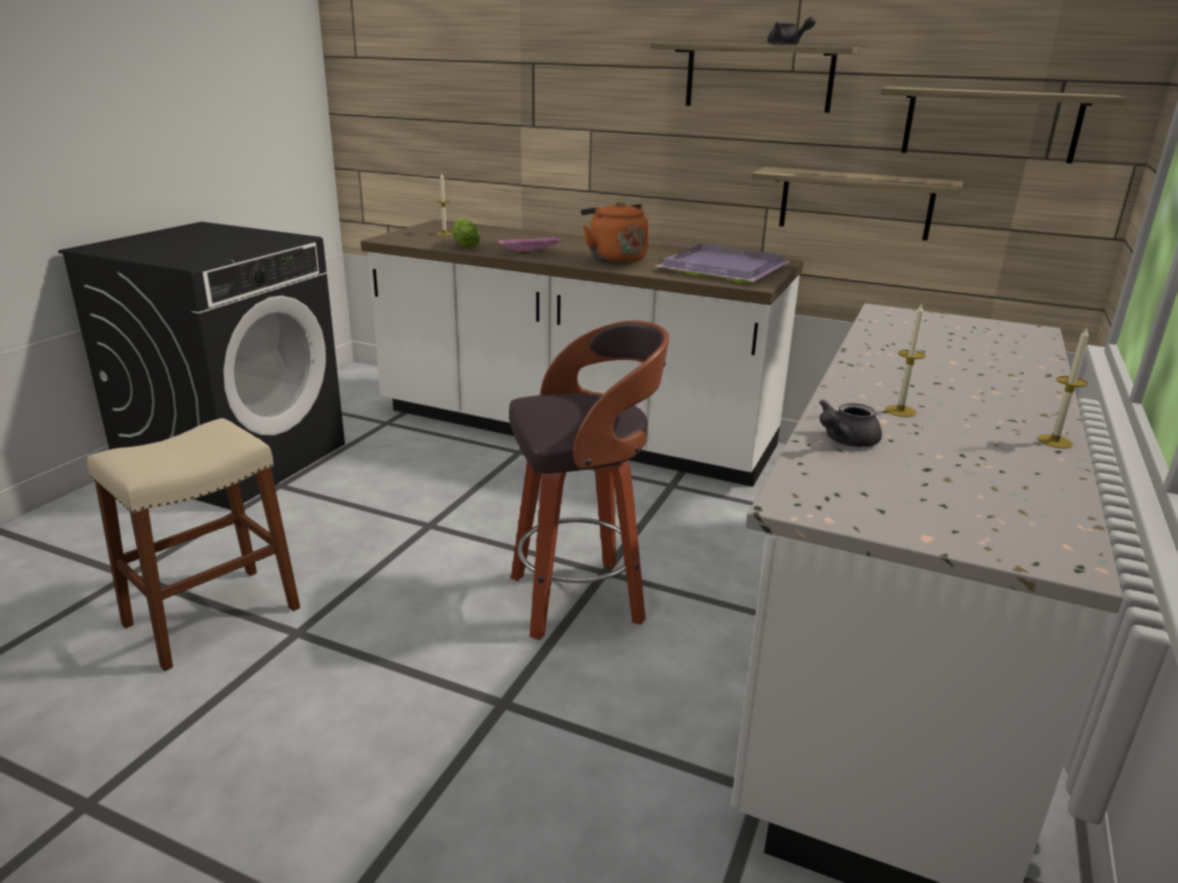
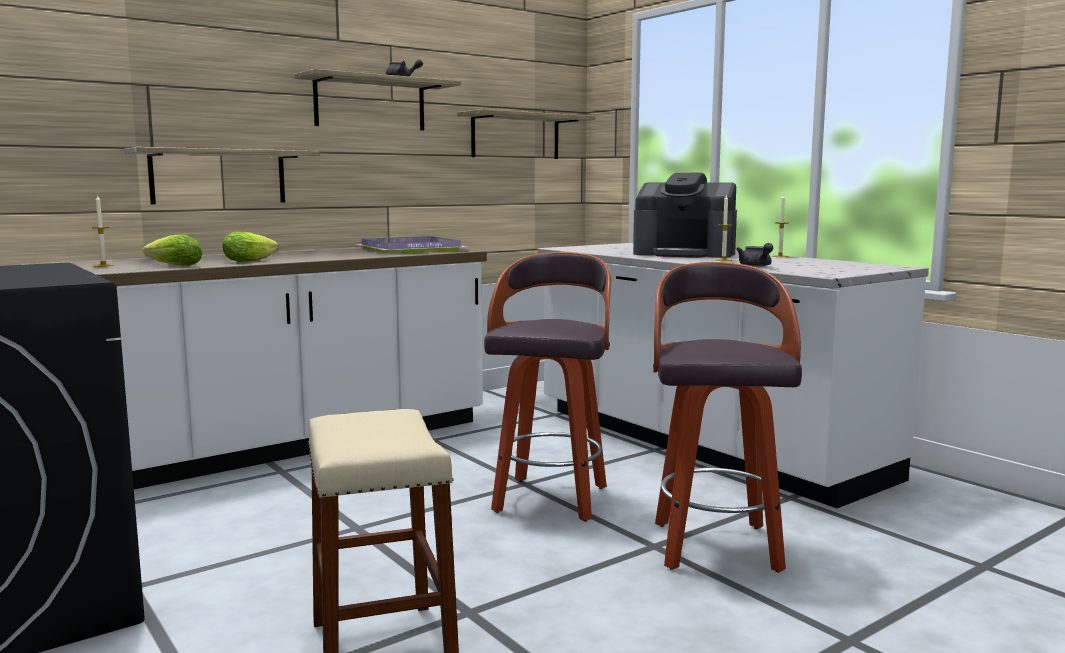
camera: 60 degrees left, 15 degrees down
(531, 252) = (252, 261): pink tray -> lettuce
(537, 751) = (715, 545): none -> stool
(614, 259) = (326, 255): orange kettle -> none
(855, 203) = (449, 195): shelf -> shelf (219, 177)
(952, 378) = (685, 254): none -> coffee machine

